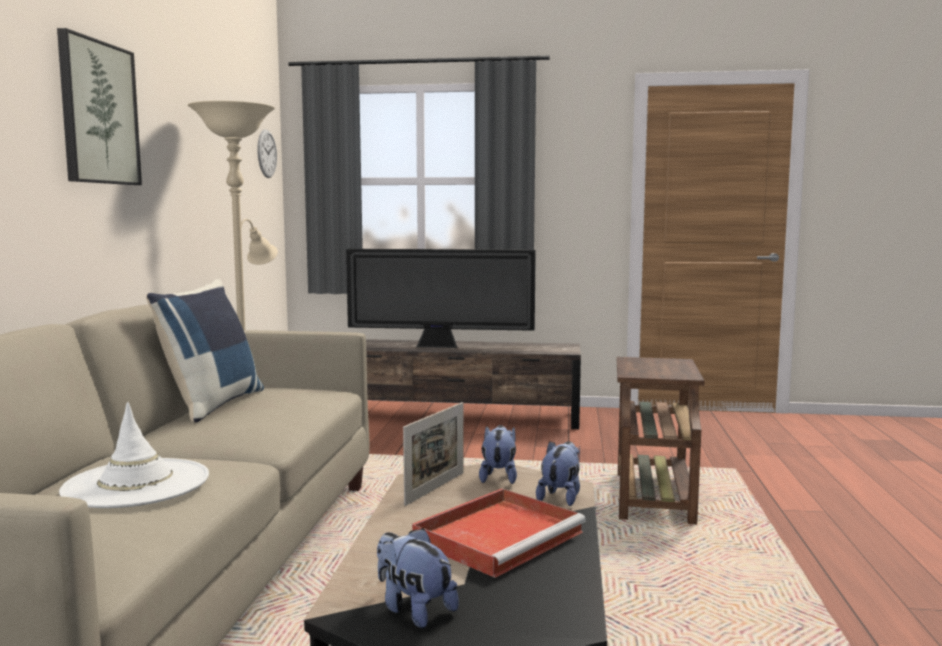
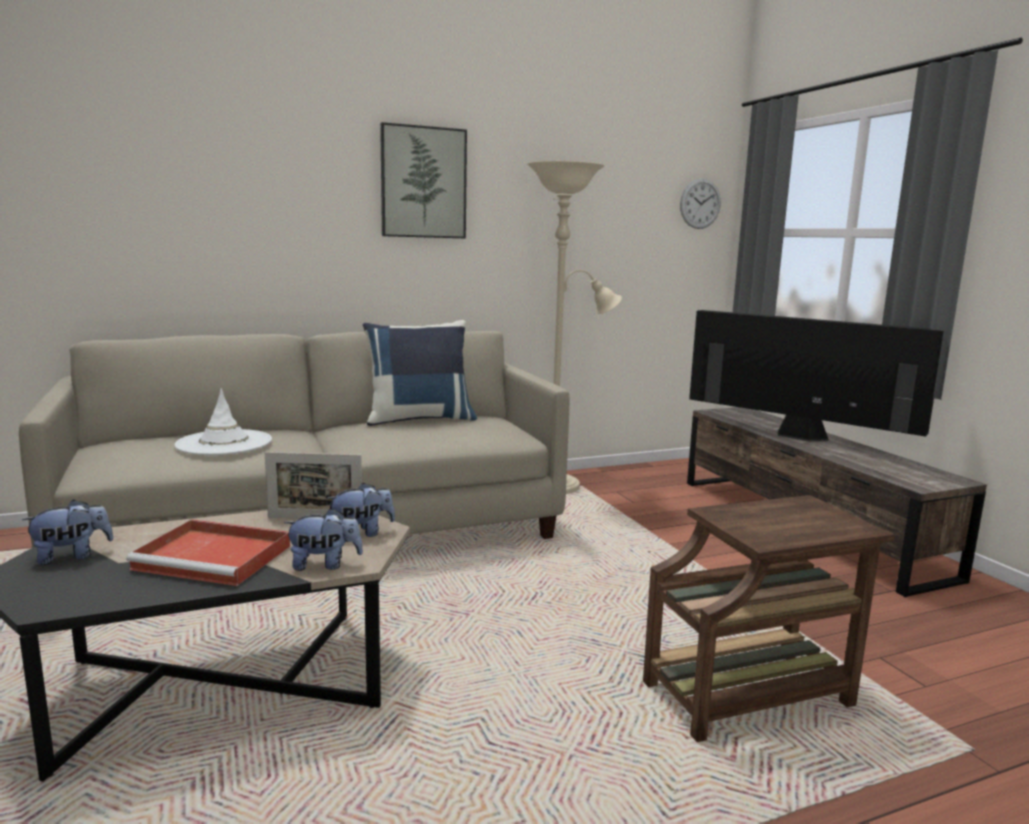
camera: 60 degrees right, 5 degrees up
(413, 609) = (72, 556): plush toy -> plush toy turned 45 degrees clockwise
(440, 346) = (797, 436): television -> television turned 150 degrees clockwise

